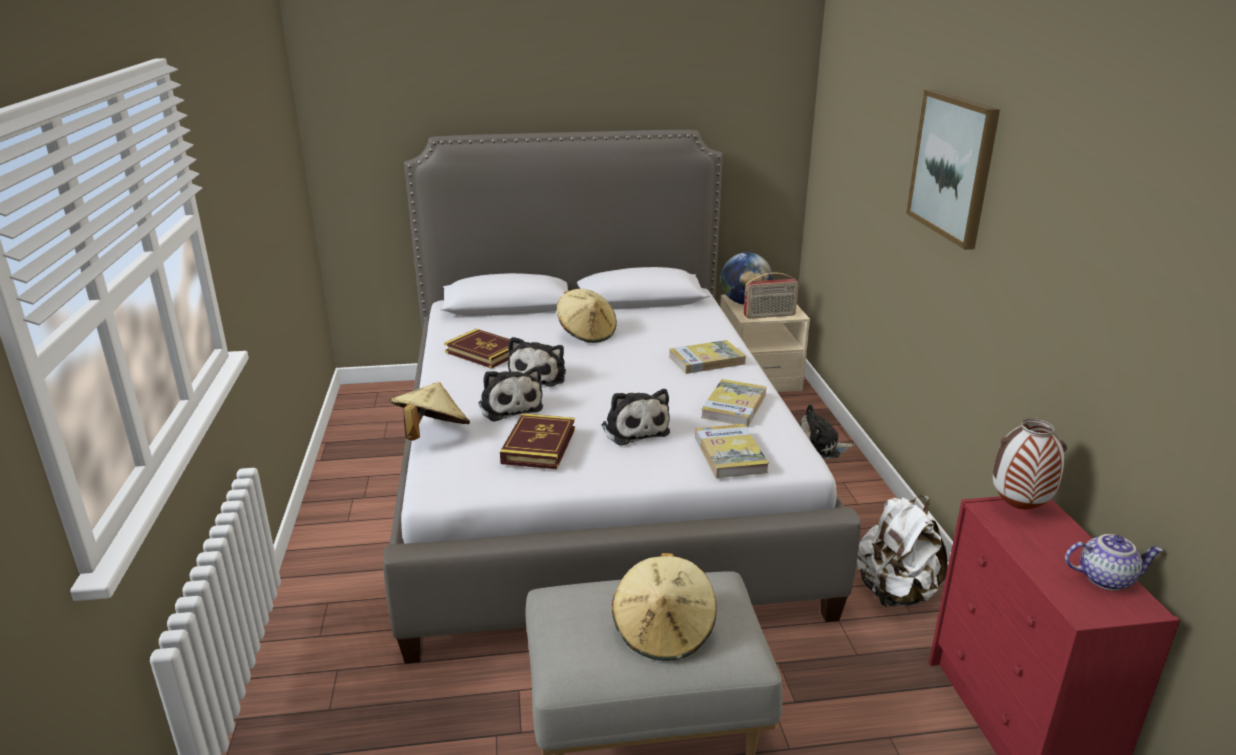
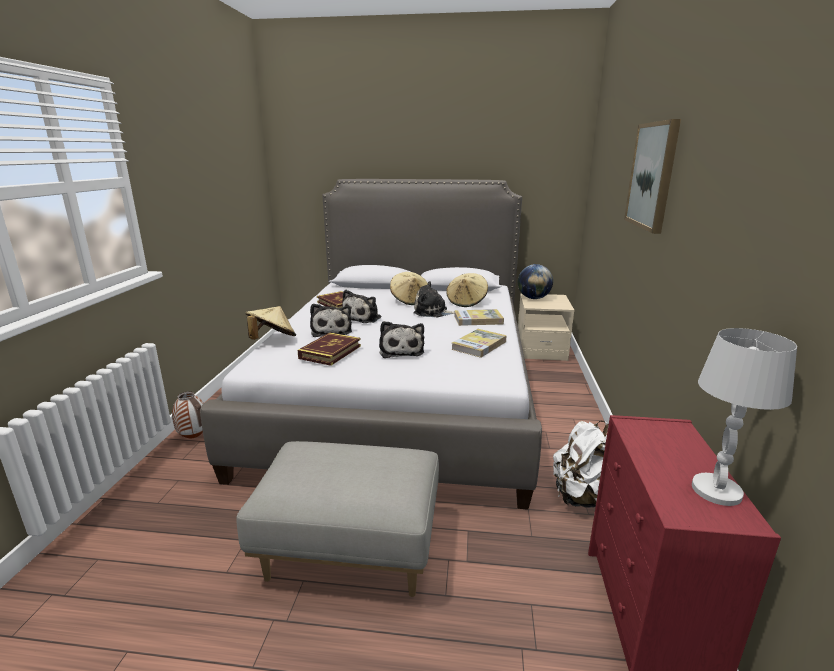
camera: 15 degrees right, 5 degrees down
(664, 632) = (351, 481): beige hat -> beige hat (466, 302)
(730, 454) = (456, 371): book -> none
(769, 315) = (546, 306): radio -> none
(820, 447) = (566, 395): plush toy -> plush toy (433, 312)
(1017, 508) = (656, 427): vase -> vase (193, 438)
(1105, 578) = (715, 490): teapot -> white table lamp

